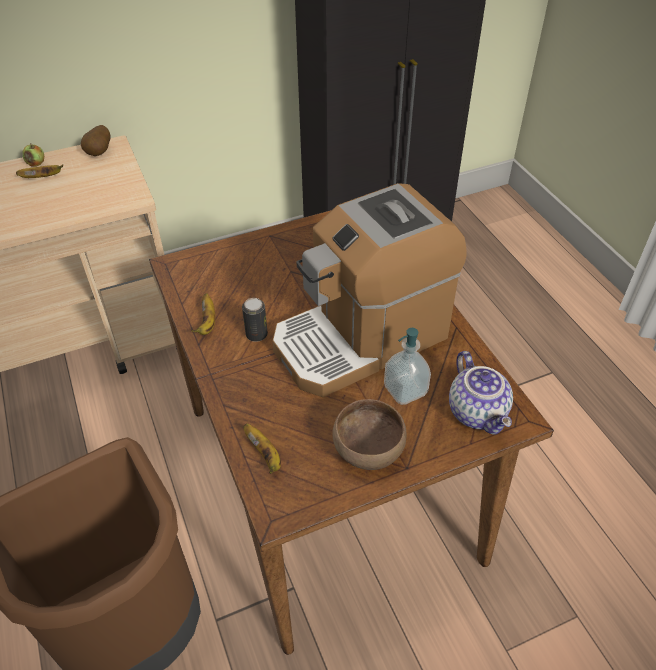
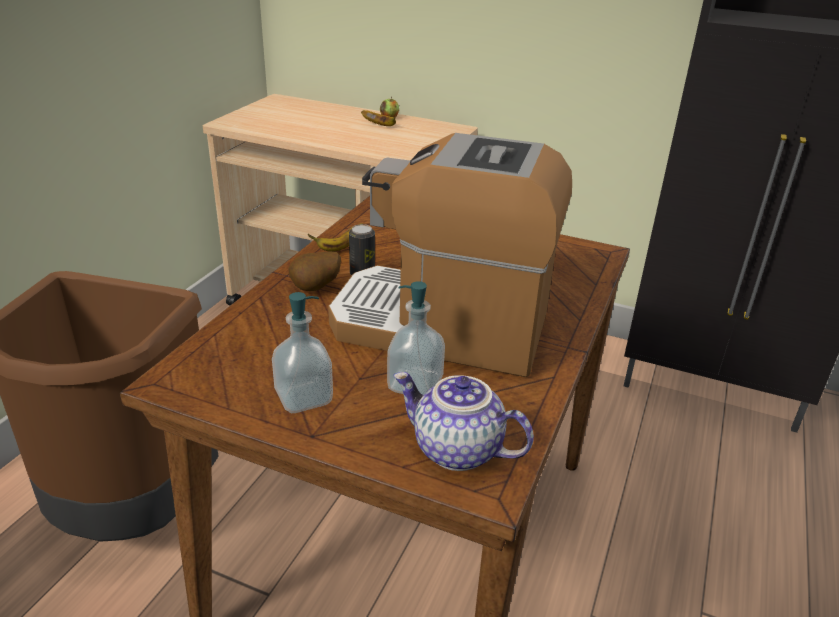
camera: 45 degrees right, 15 degrees down
(100, 152) = (442, 128): potato -> potato (316, 289)
(265, 455) = (228, 344): banana -> none
(367, 450) = (304, 398): brown bowl -> soap dispenser
(478, 412) = (455, 451): teapot -> teapot turned 90 degrees clockwise

